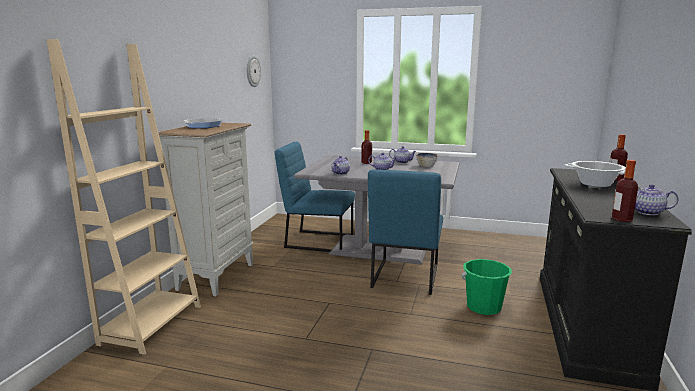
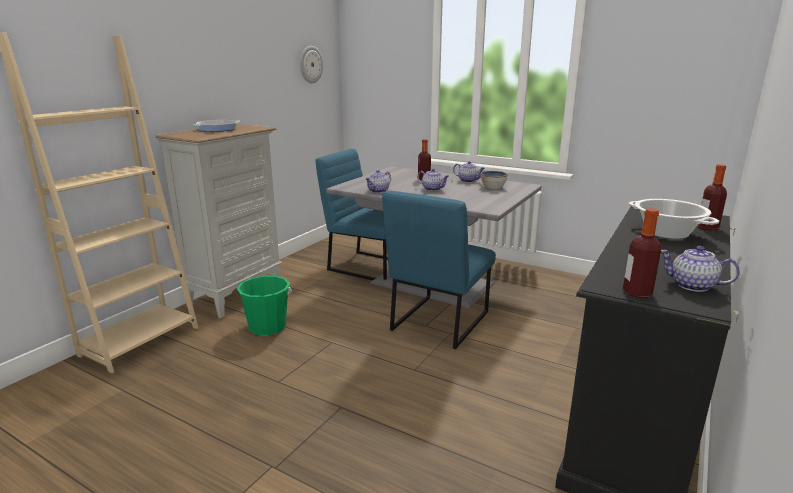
camera: 15 degrees right, 5 degrees up
(483, 307) = (510, 374): green bucket -> green bucket (267, 327)

